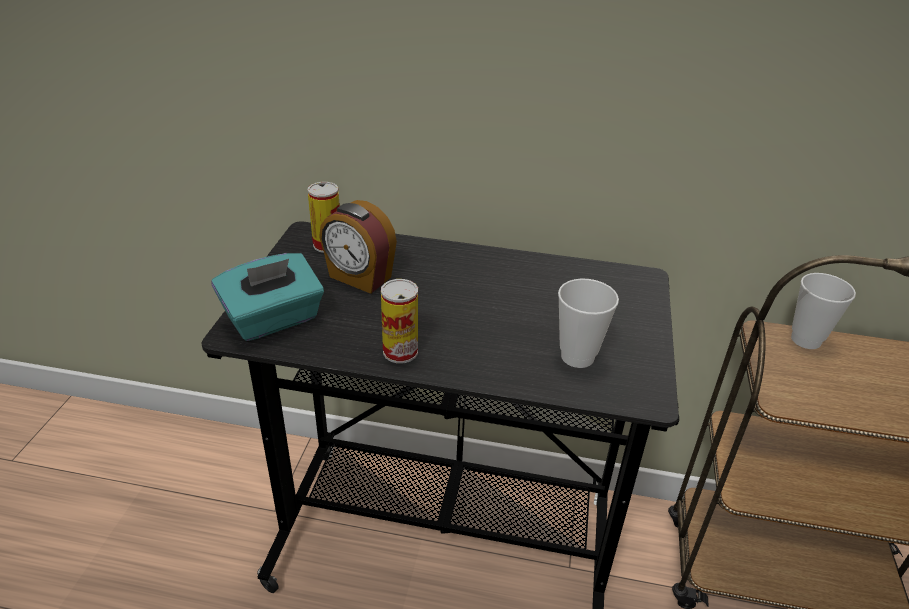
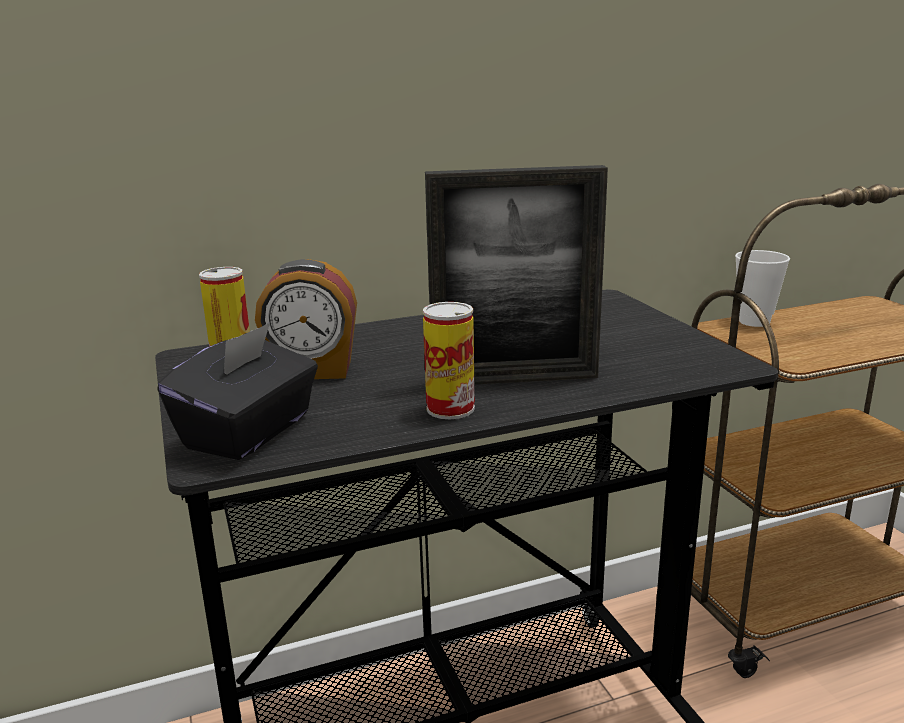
camera: 30 degrees left, 15 degrees down
(273, 319) = (250, 432): turquoise tissue box -> black tissue box
(471, 341) = (514, 379): none -> picture frame
(577, 357) = (631, 358): cup -> none

